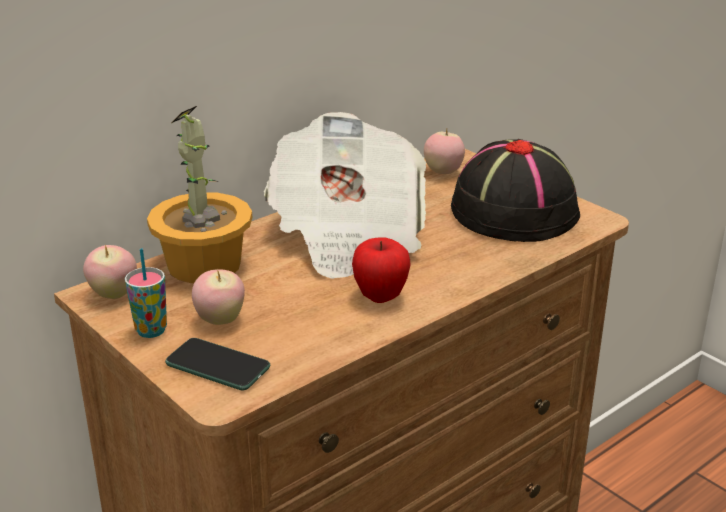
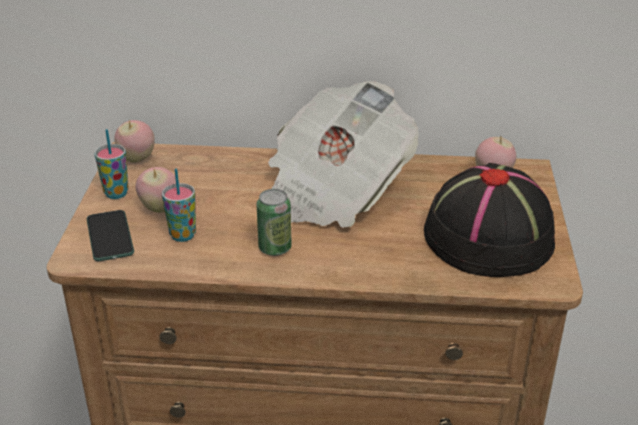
camera: 45 degrees right, 5 degrees up
(205, 265) = (213, 166): potted plant -> none
(285, 328) = (183, 235): none -> cup
(380, 296) = (275, 248): apple -> can

